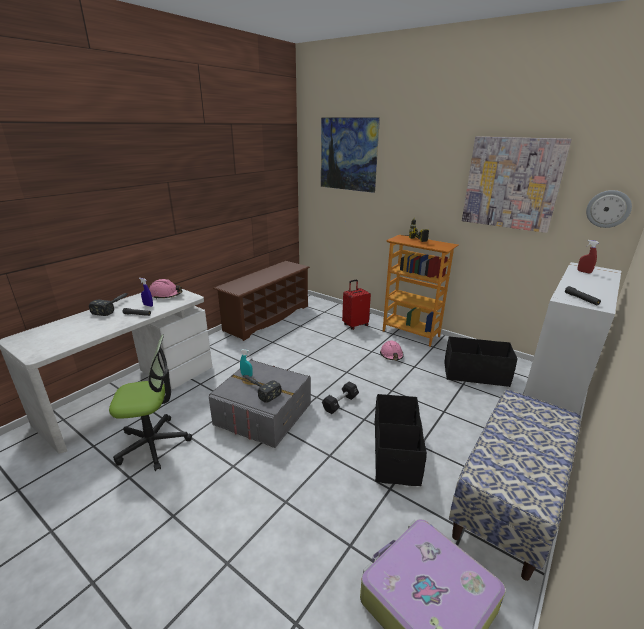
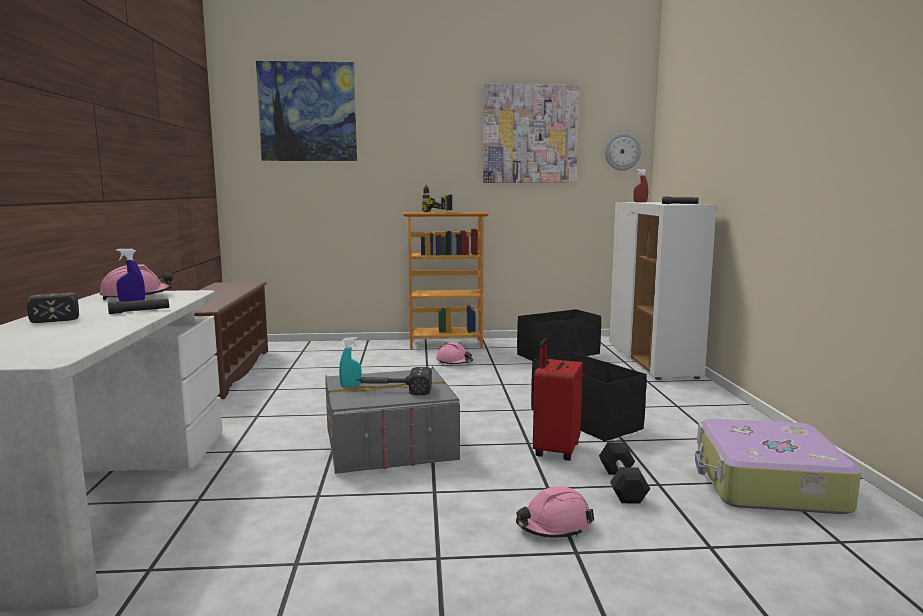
camera: 40 degrees left, 15 degrees down
(153, 444) = (271, 523): office chair -> none
(246, 534) = (554, 526): none -> pink hard hat
(340, 403) = (466, 407): black dumbbell -> black dumbbell (622, 485)
(355, 325) = (367, 352): red suitcase -> red suitcase (555, 450)
(509, 500) = (713, 411): bench -> none

